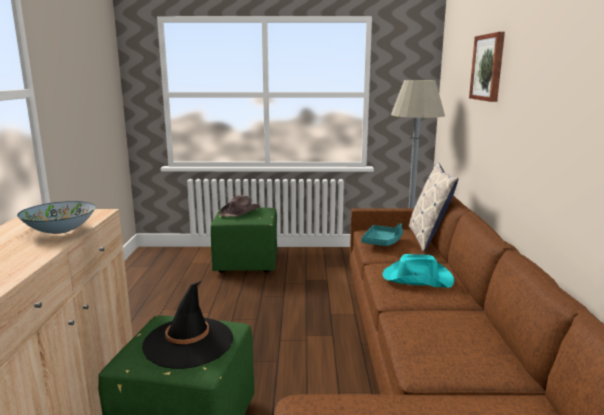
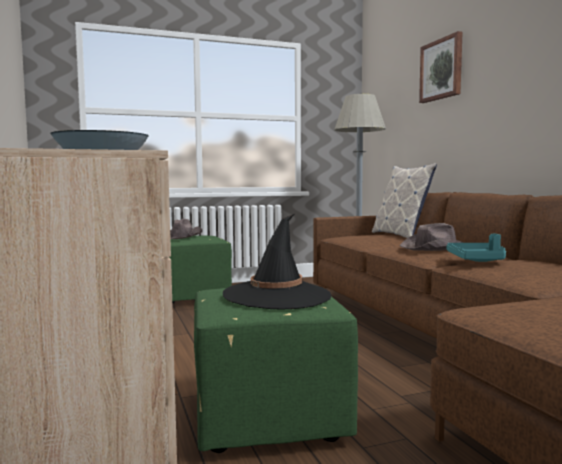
camera: 20 degrees left, 10 degrees down
(382, 242) = (365, 238): turquoise tray -> turquoise tray (477, 260)
(416, 278) = (434, 248): turquoise hat -> brown hat

